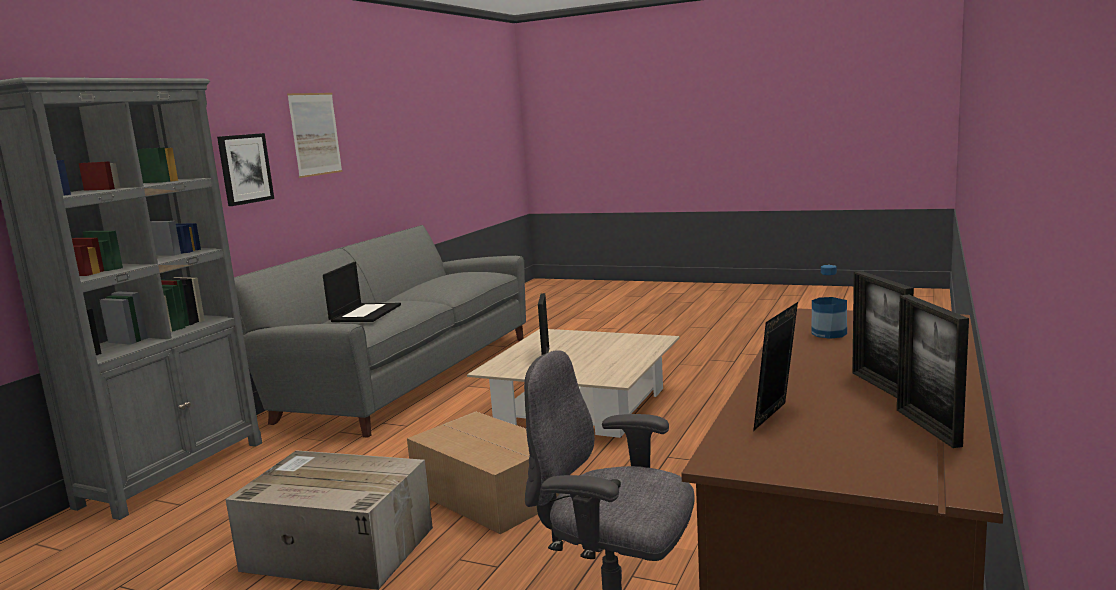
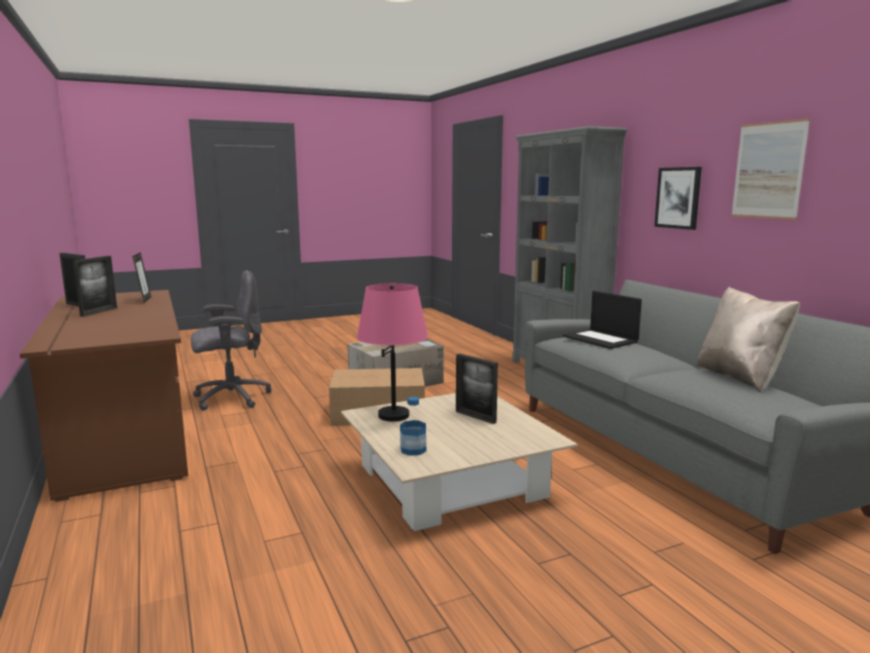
camera: 130 degrees right, 0 degrees up
(428, 280) = (740, 377): none -> beige pillow
(597, 371) = (393, 415): none -> pink table lamp
(829, 333) = (135, 327): bottle -> bottle (413, 450)
(879, 385) = (99, 312): picture frame -> picture frame turned 75 degrees clockwise

